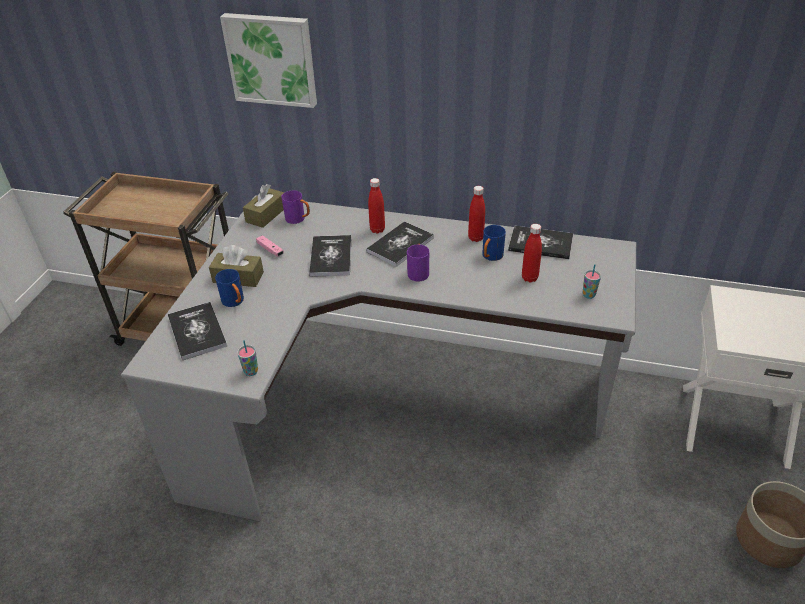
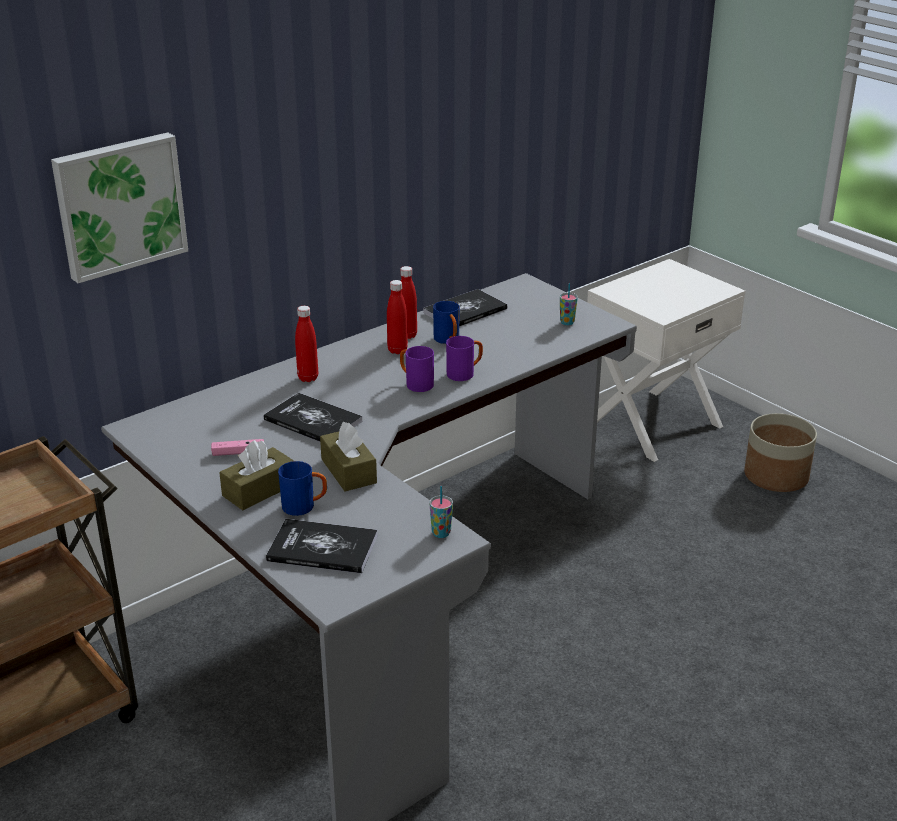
camera: 55 degrees left, 10 degrees down
(266, 214) = (160, 432): brown tissue box -> brown tissue box (348, 471)
(298, 219) = (207, 415): purple mug -> purple mug (465, 373)
(400, 245) = (355, 376): book -> none
(529, 278) = (506, 336): red bottle -> red bottle (397, 350)

